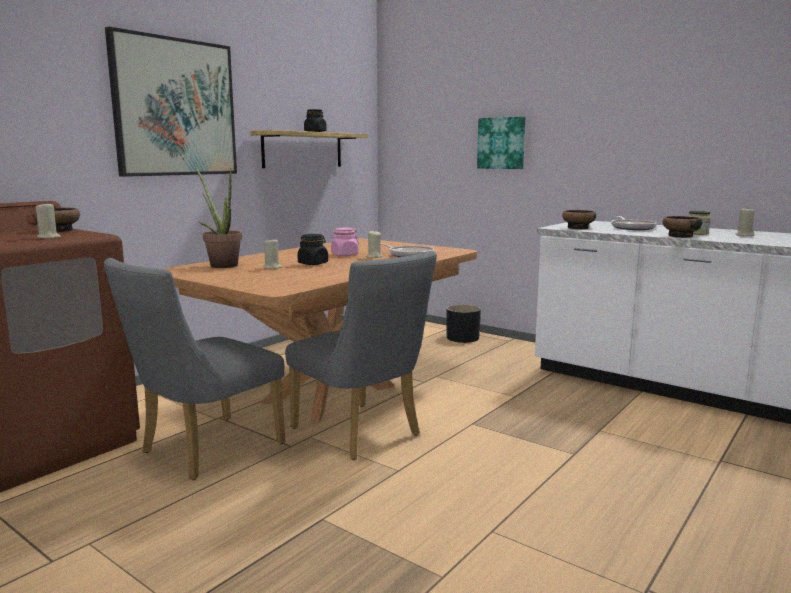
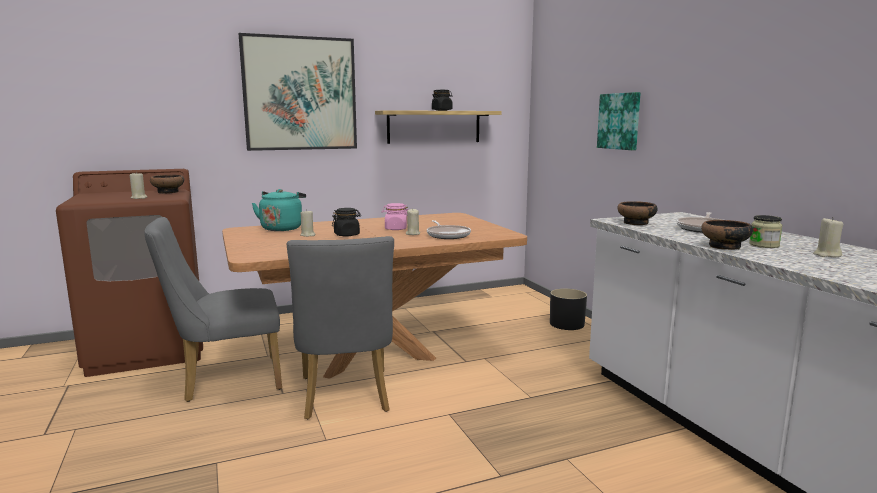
camera: 30 degrees right, 0 degrees up
(221, 265) = (282, 228): potted plant -> turquoise kettle

